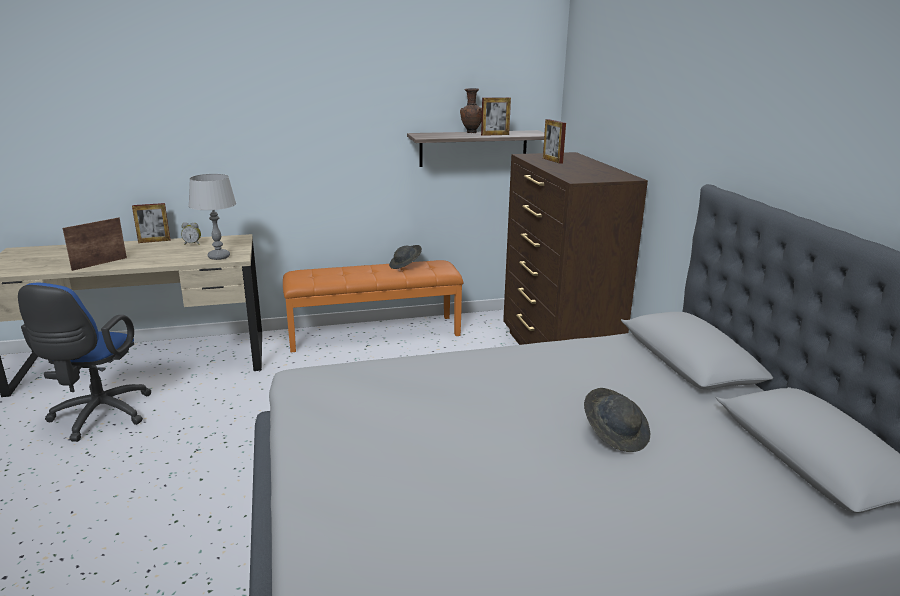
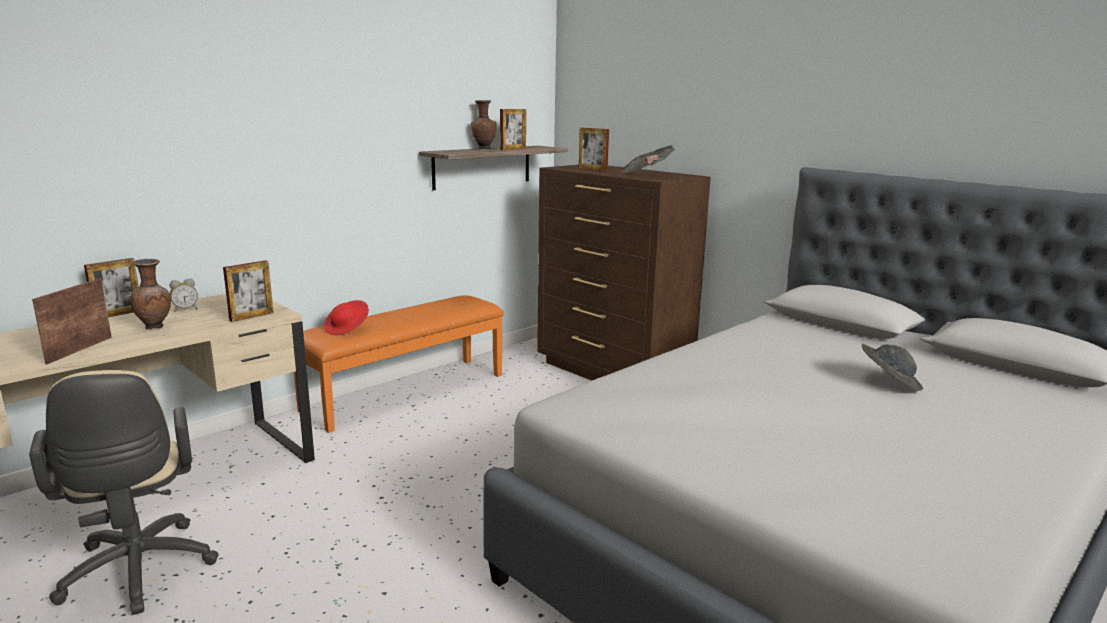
camera: 30 degrees left, 5 degrees down
(98, 417) = (138, 574): blue office chair -> beige office chair
(158, 255) = (155, 327): none -> brown vase
(219, 257) = (251, 316): grey table lamp -> picture frame
(320, 275) = (347, 329): none -> red hat
(405, 265) = (432, 305): grey hat -> none
(581, 173) = (645, 175): none -> newspaper

